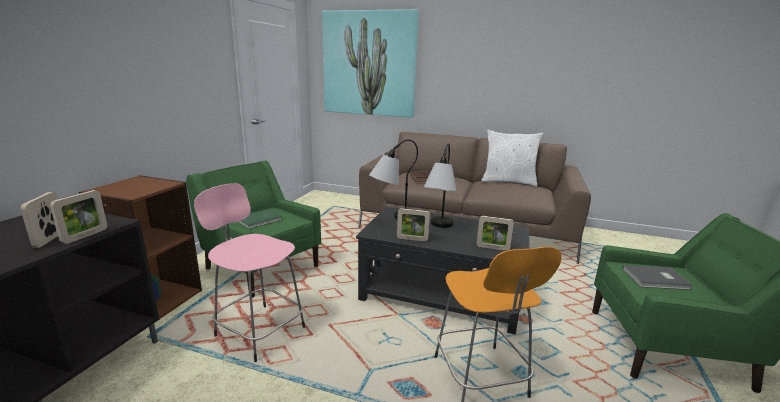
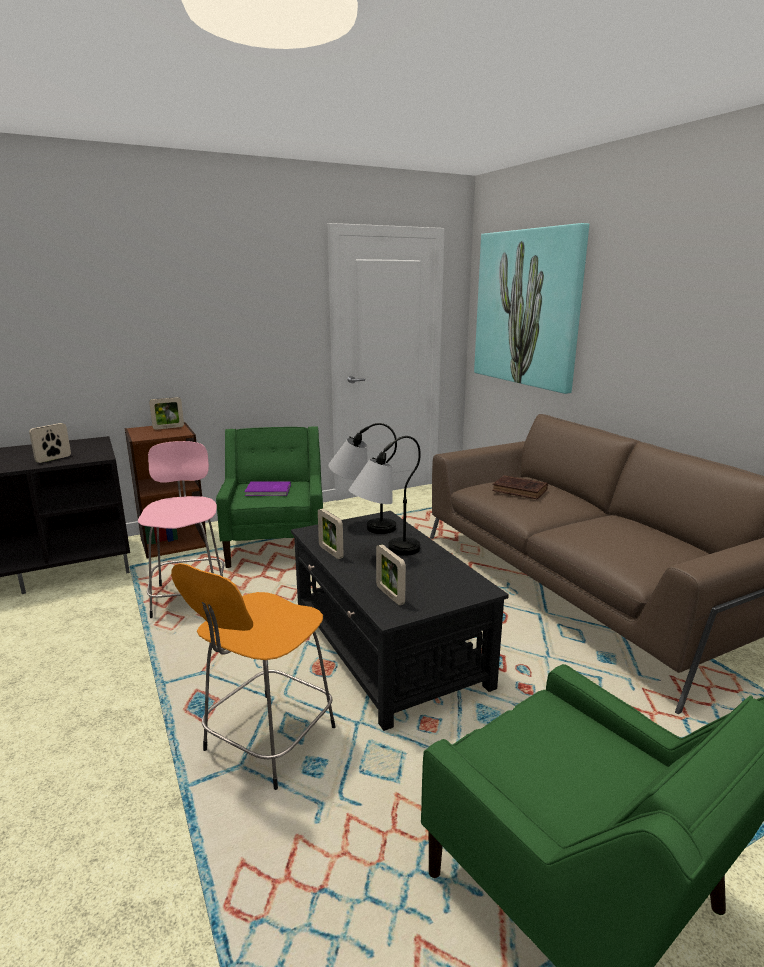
camera: 45 degrees right, 0 degrees up
(85, 236) = (69, 462): picture frame -> picture frame (168, 427)
(260, 220) = (268, 491): green book -> purple book
(508, 181) = (653, 528): white pillow -> none
(656, 279) = (558, 749): grey book -> none

